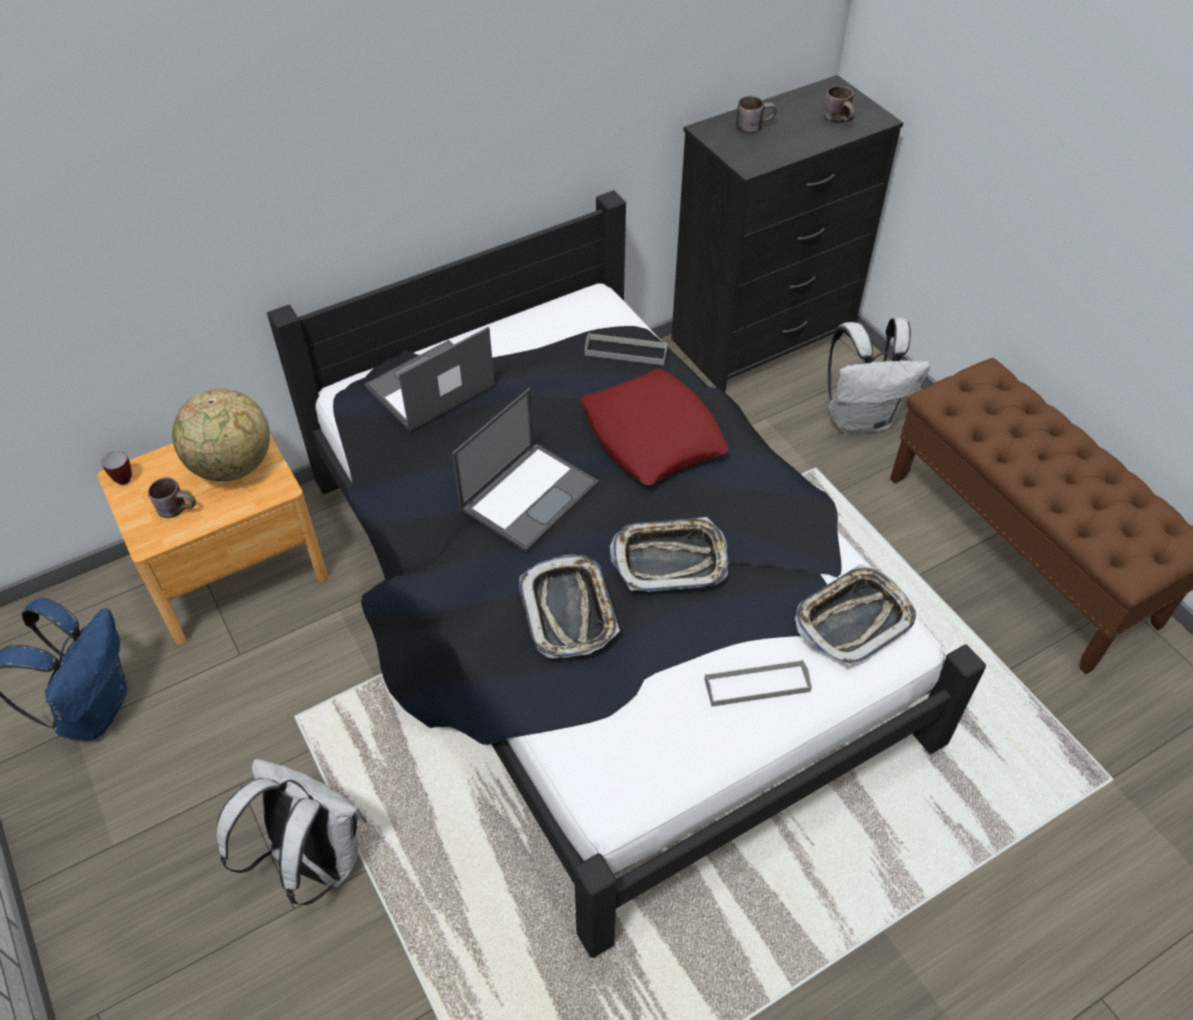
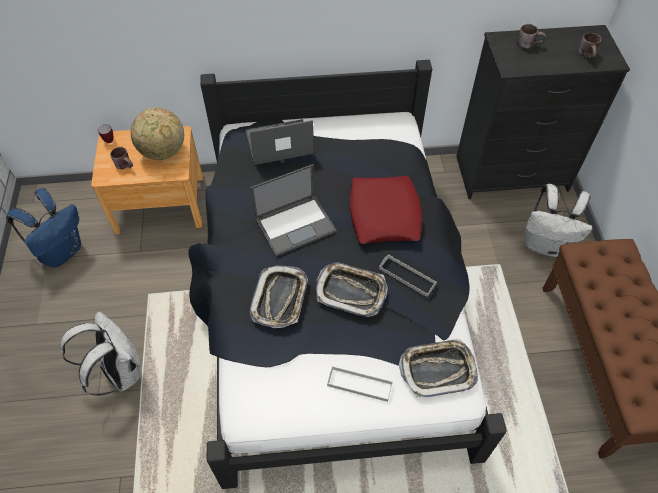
camera: 25 degrees right, 5 degrees up
(626, 351) = (398, 158): grey tray -> grey tray (407, 276)

